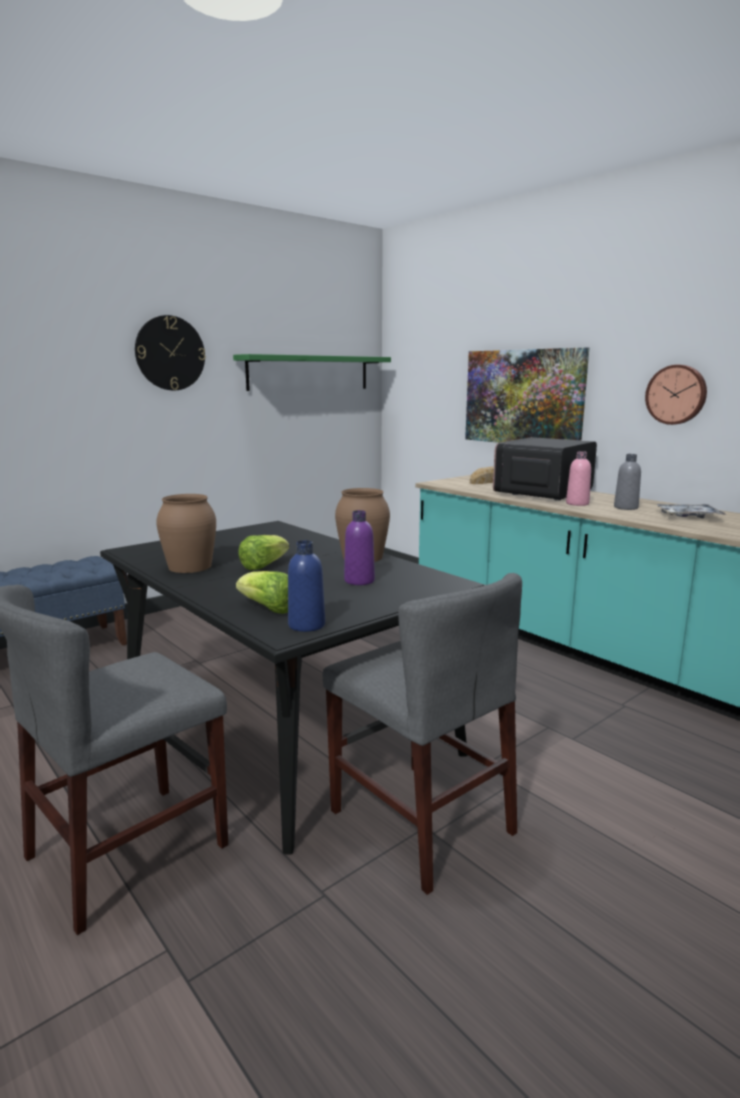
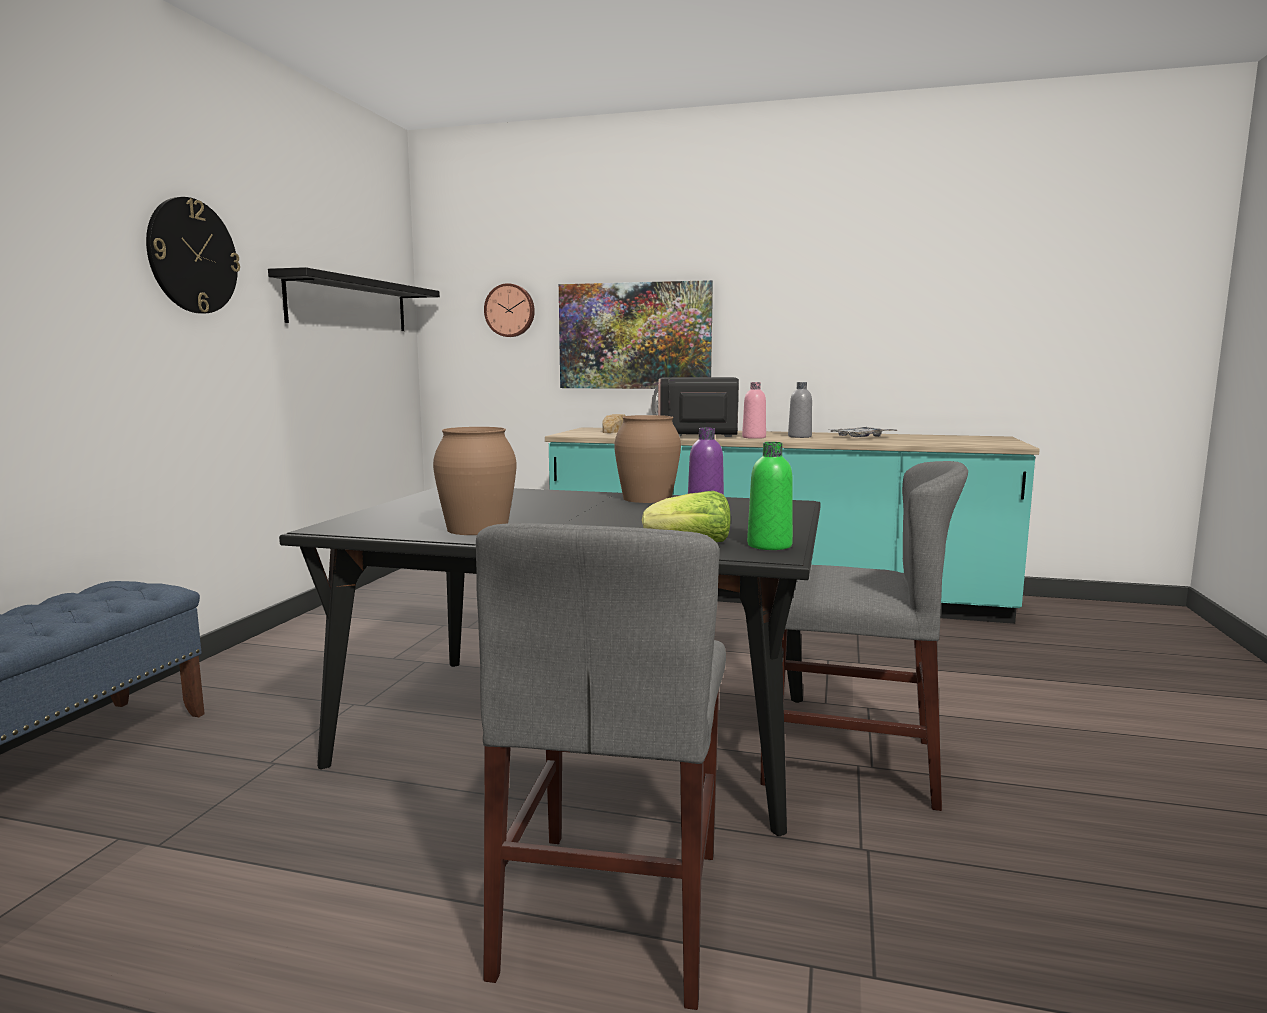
camera: 35 degrees left, 5 degrees down
(263, 566) = (566, 517): lettuce -> none
(306, 625) = (769, 545): blue bottle -> green bottle
(309, 373) = (349, 304): green shelf -> black shelf
(676, 394) = (810, 326): wall clock -> wall clock (510, 310)

